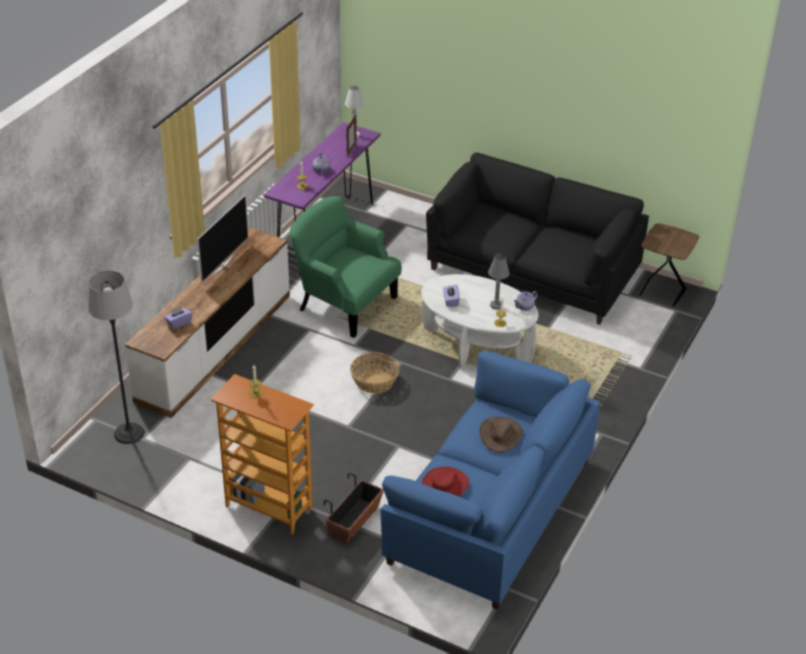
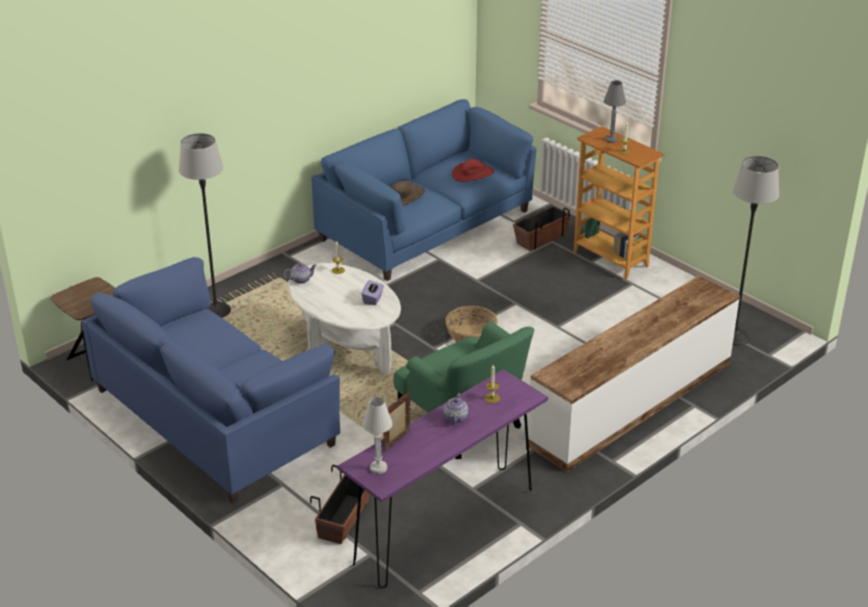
camera: 160 degrees left, 5 degrees down
(179, 323) = (679, 304): purple tissue box -> none
(222, 264) = (618, 359): television -> none
(393, 226) = (344, 519): none -> planter
(496, 305) = (329, 286): grey table lamp -> grey table lamp (611, 140)
(533, 271) = (215, 416): black sofa -> blue sofa
(613, 357) = (216, 311): none -> floor lamp

